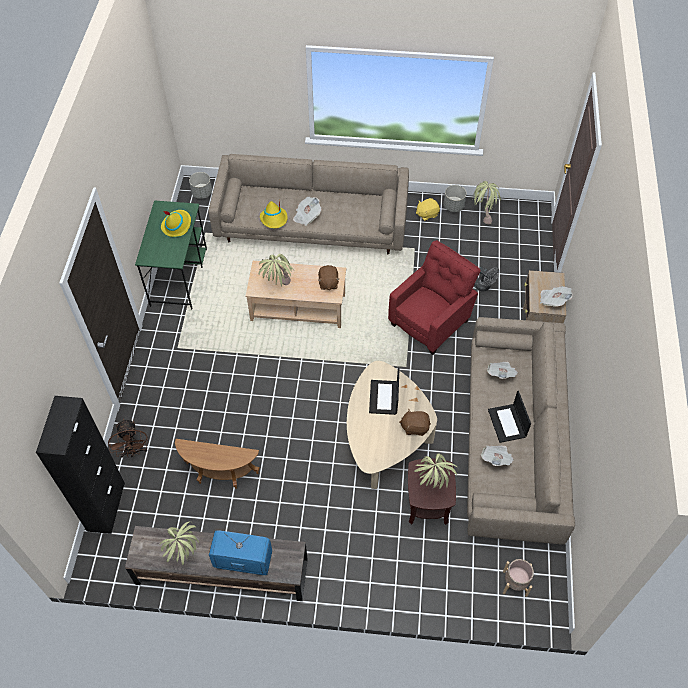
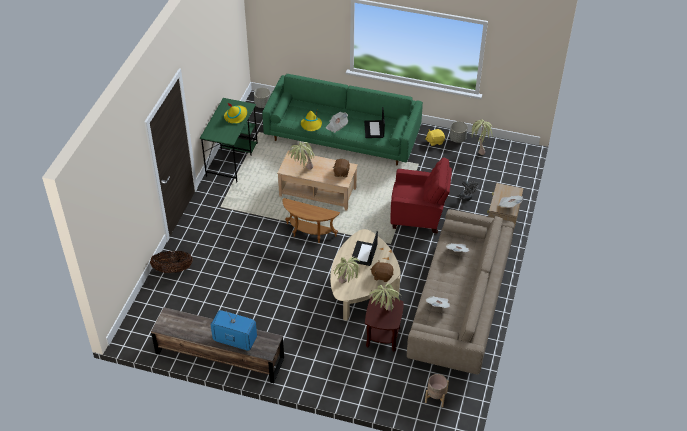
camera: 10 degrees right, 10 degrees down
(106, 507) = (145, 302): black cabinet -> none
(133, 451) = (173, 270): brown fan -> basket
(185, 557) = (194, 332): potted plant -> potted plant (347, 287)
(220, 475) = (232, 294): brown side table -> brown side table (309, 234)
(312, 223) = (342, 136): beige sofa -> green sofa
(431, 321) = (418, 216): red armchair -> red armchair turned 45 degrees clockwise
(507, 423) = (453, 284): laptop -> laptop (374, 129)

